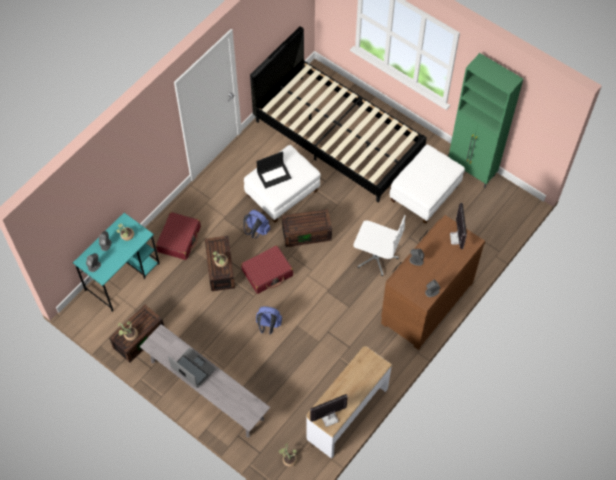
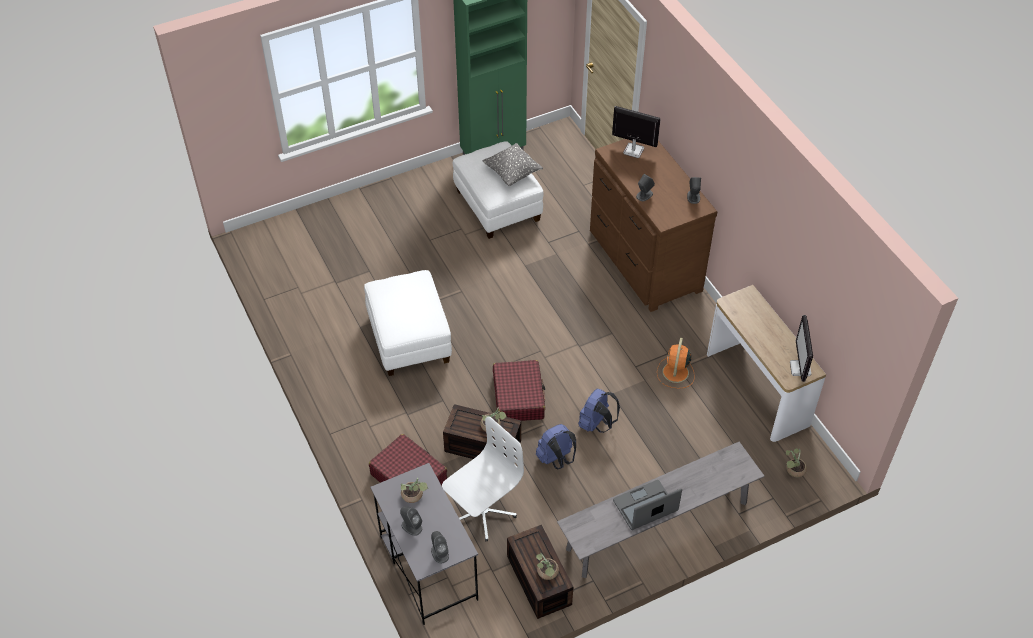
camera: 65 degrees left, 10 degrees down
(123, 276) = (427, 567): turquoise desk -> grey desk
(256, 231) = (449, 386): blue backpack -> blue backpack (556, 459)
(274, 175) = (403, 312): laptop -> none
(307, 233) = (484, 335): brown storage box -> none
(334, 358) = (675, 373): none -> orange fan
(337, 137) = (362, 254): black bed -> none
(376, 257) = (557, 282): white office chair -> white office chair (482, 511)
(432, 183) = (512, 173): none -> grey pillow

